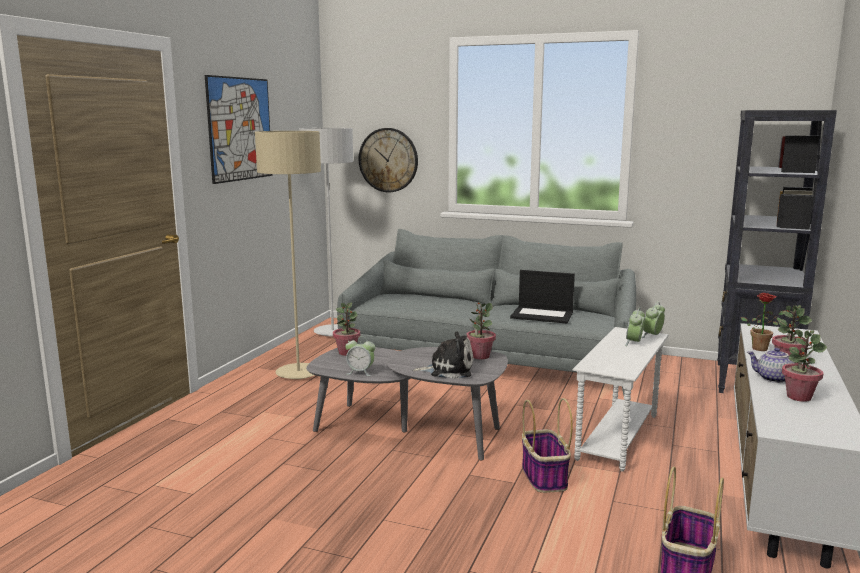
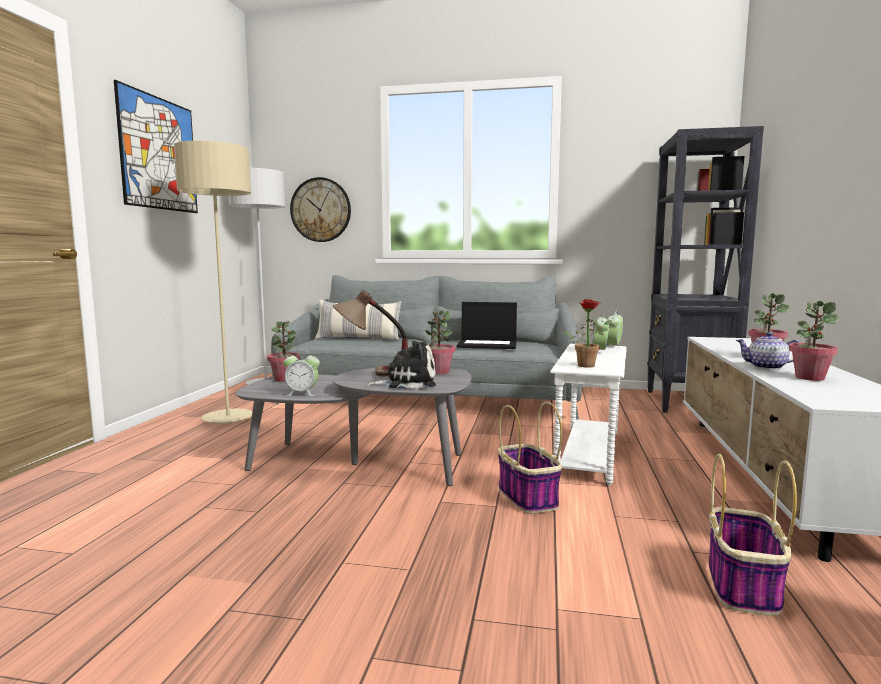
camera: 10 degrees left, 5 degrees down
(419, 299) = (358, 339): none -> pillow
(421, 355) = (372, 373): none -> table lamp
(762, 348) = (727, 349): potted plant -> potted plant (588, 365)

